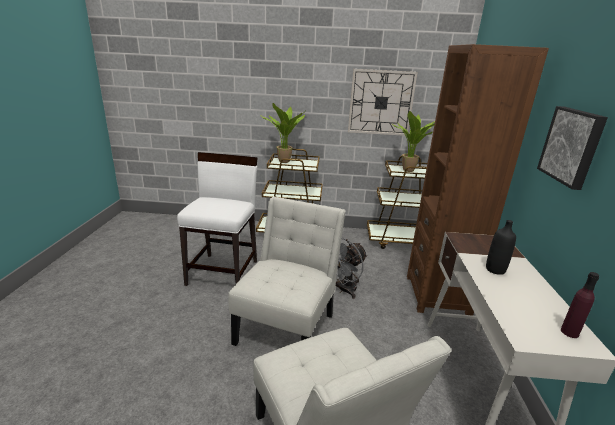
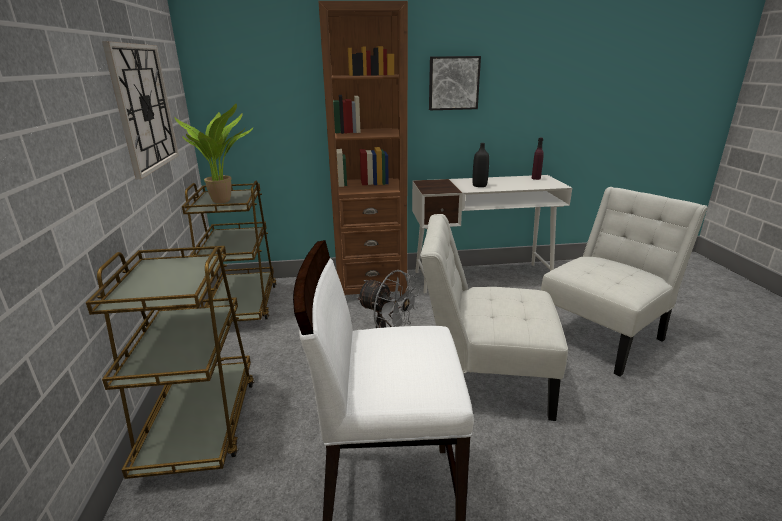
camera: 100 degrees left, 0 degrees up
(285, 162) = (150, 290): potted plant -> none

